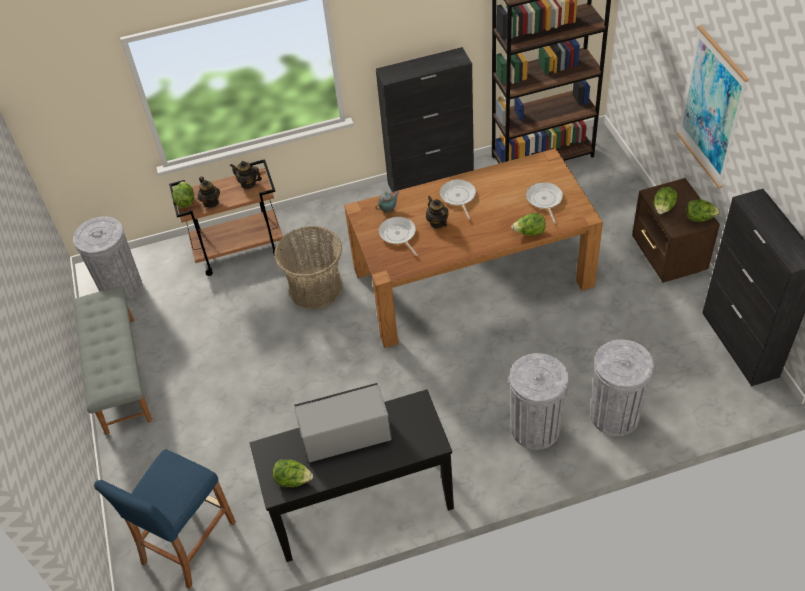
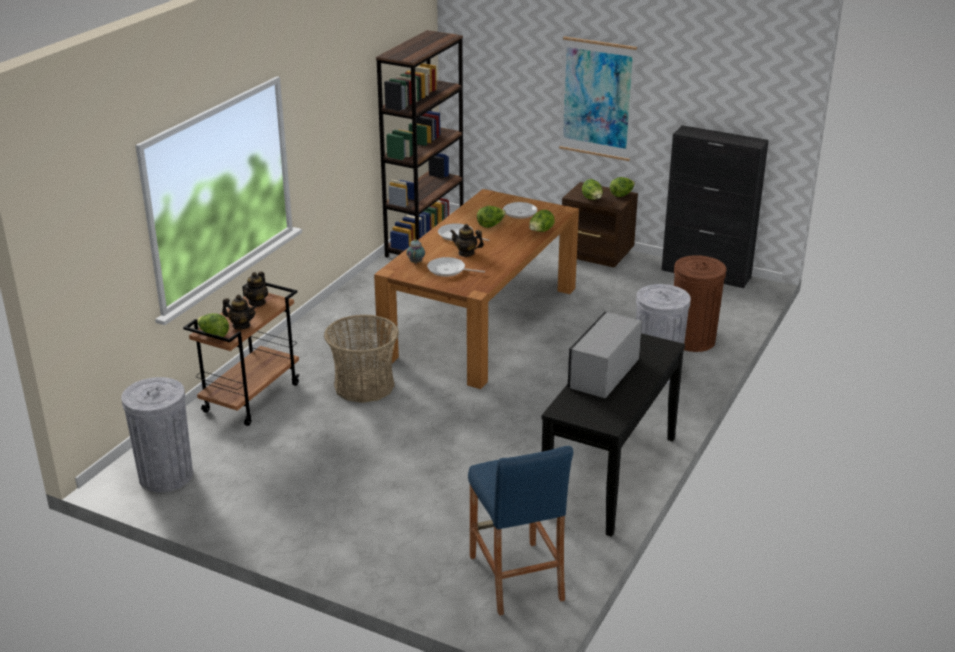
camera: 50 degrees left, 20 degrees down
(119, 374) = (266, 526): grey bench -> none
(248, 183) = (257, 302): teapot -> teapot turned 45 degrees counterclockwise
(293, 480) = (610, 413): lettuce -> lettuce (491, 225)
(431, 181) = (358, 288): black cabinet -> none
(614, 415) = (692, 340): grey trash can -> brown trash can

